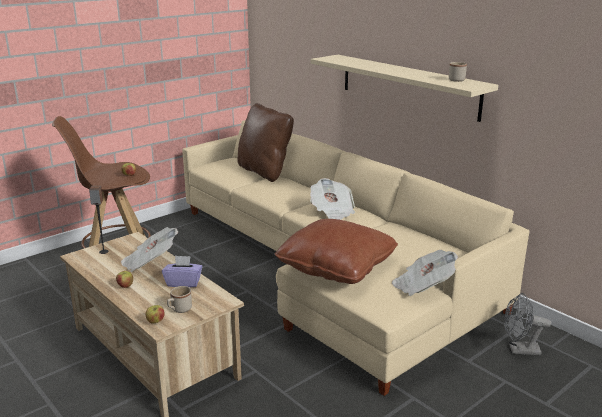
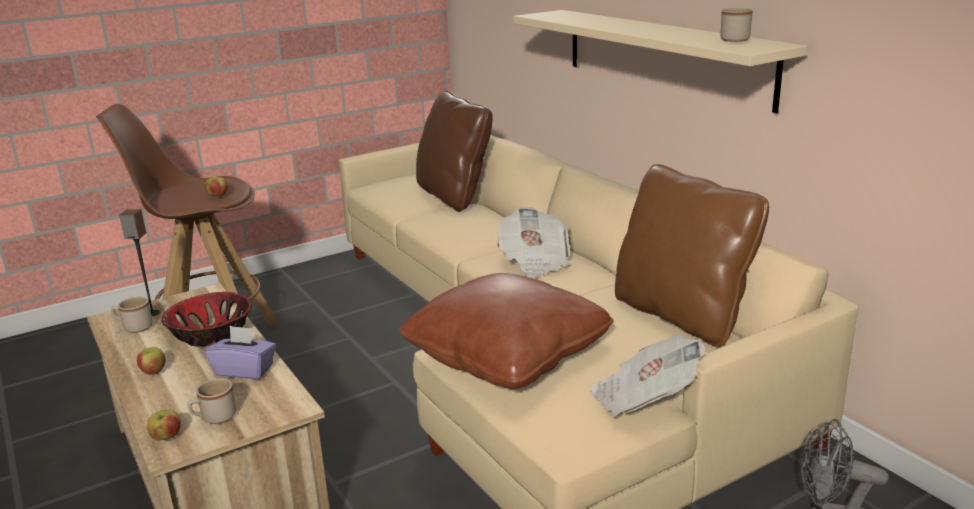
camera: 10 degrees right, 0 degrees up
(96, 261) = (134, 327): none -> beige mug
(150, 263) = (210, 334): newspaper -> bowl
(429, 240) = (681, 315): none -> brown pillow

